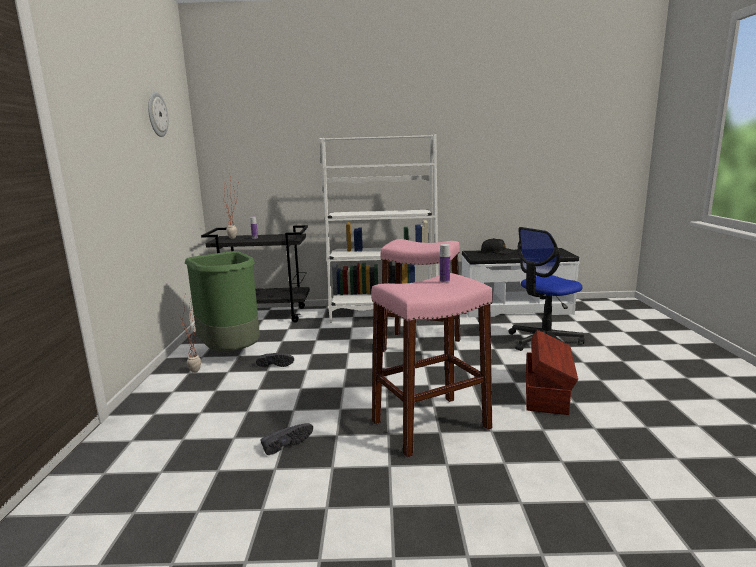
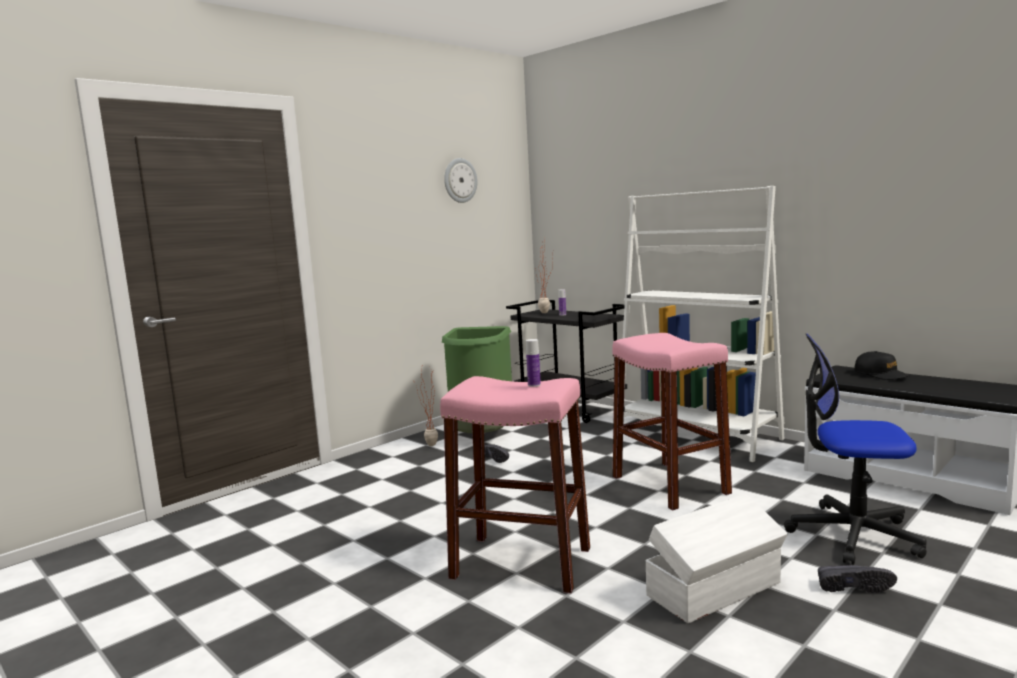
camera: 45 degrees right, 5 degrees down
(286, 443) = (390, 526): black shoe -> black shoe (853, 587)
(547, 392) = (716, 590): brown storage box -> white storage box

